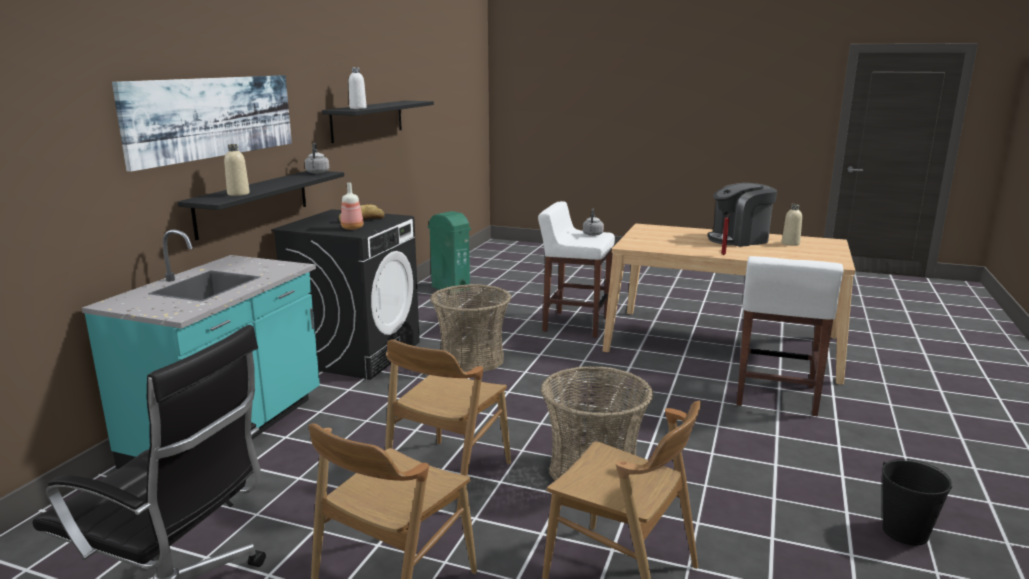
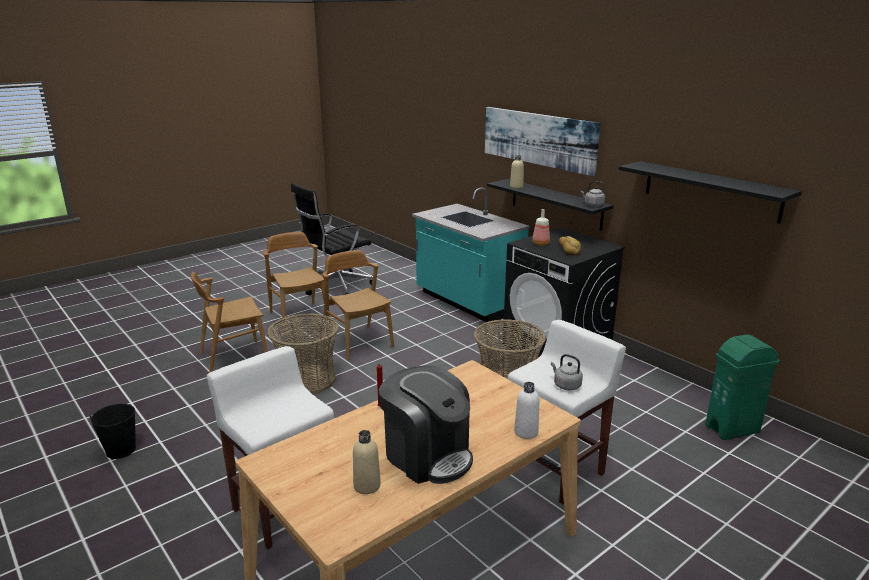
camera: 120 degrees right, 5 degrees up
(358, 108) = (652, 168): white bottle -> white bottle (526, 432)
(739, 239) = (427, 455): coffee machine -> coffee machine turned 120 degrees clockwise

